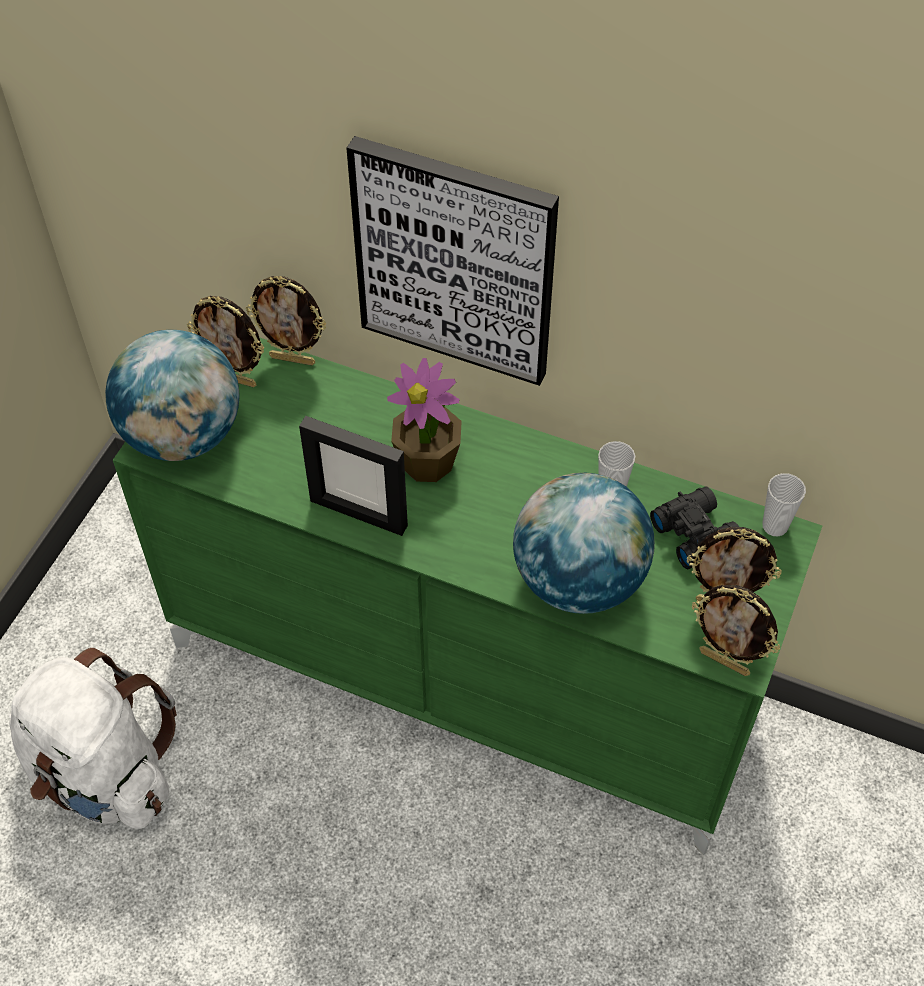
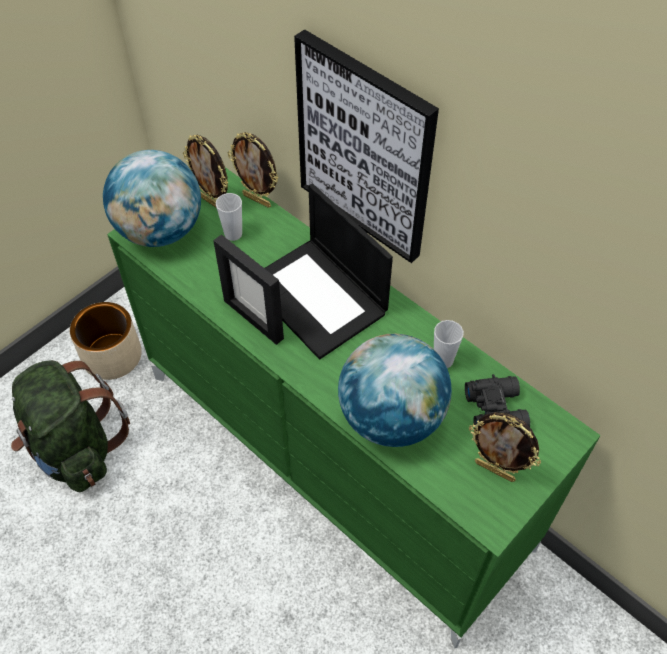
camera: 20 degrees right, 0 degrees up
(100, 634) = (112, 355): none -> beige planter
(104, 774) = (76, 448): white backpack -> green backpack
(428, 462) = (318, 297): potted plant -> laptop
(725, 661) = (478, 517): picture frame -> none
(775, 526) = (561, 424): cup -> cup (233, 234)

